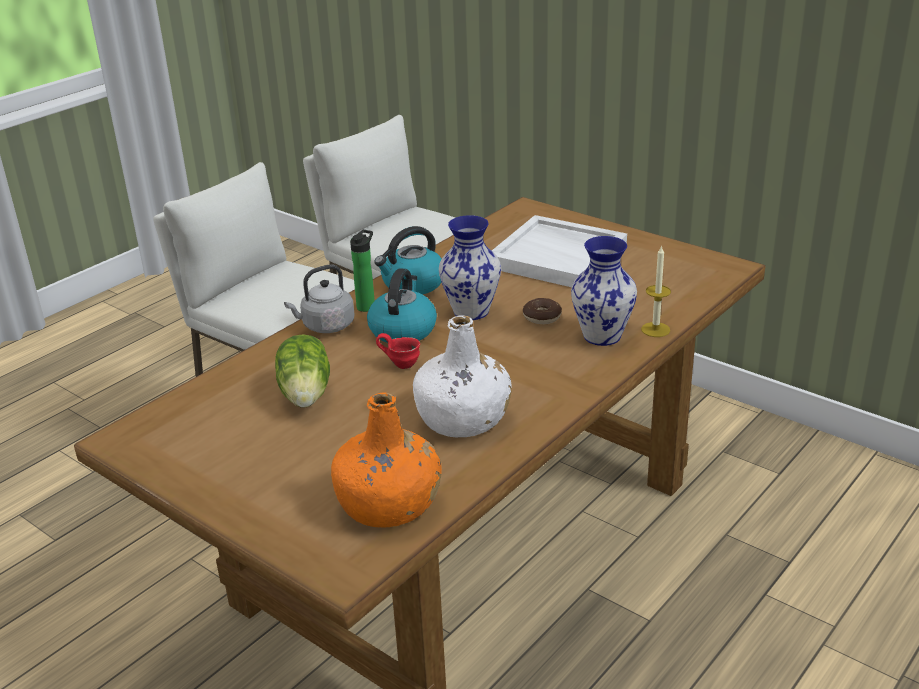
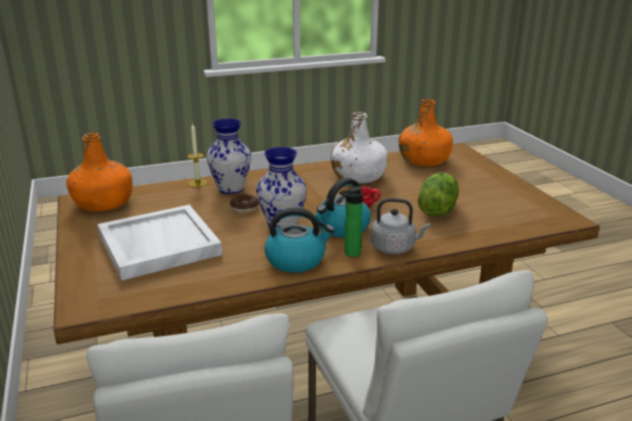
camera: 150 degrees left, 5 degrees down
(698, 272) = (103, 203): none -> orange bottle

